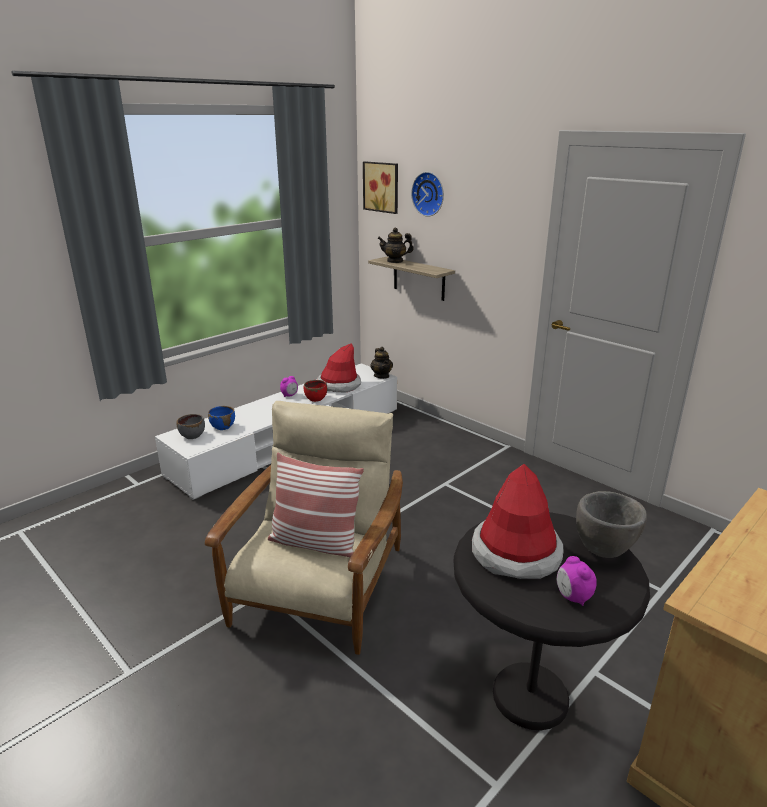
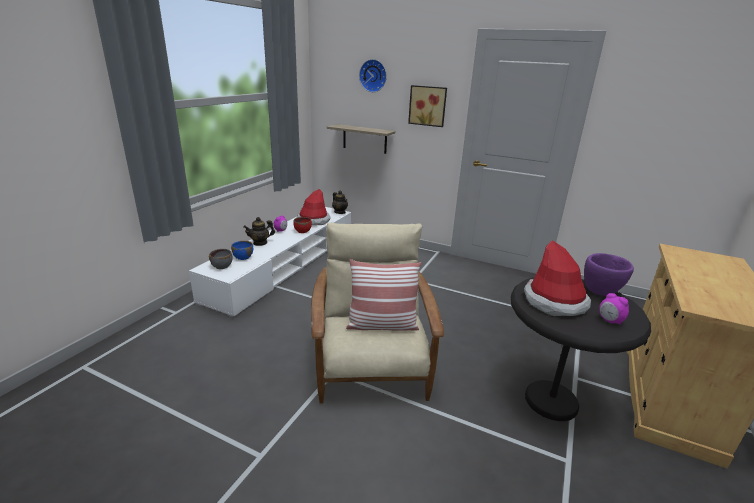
camera: 20 degrees left, 0 degrees up
(382, 187) = (332, 71): picture -> picture (428, 106)
(395, 261) = (347, 126): teapot -> teapot (260, 243)
(604, 551) = (601, 292): grey bowl -> purple bowl

